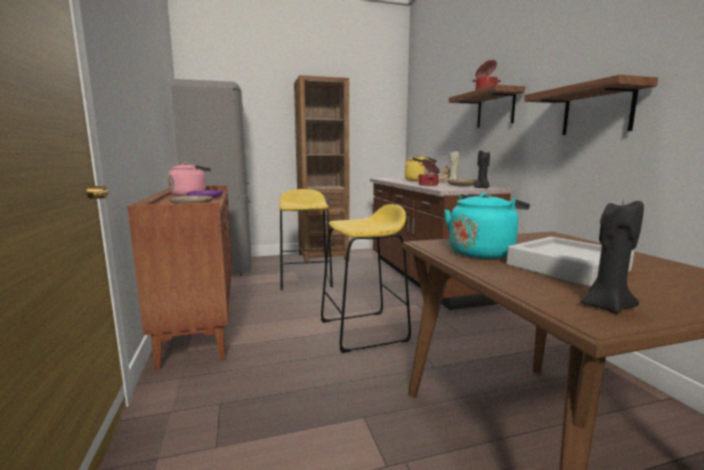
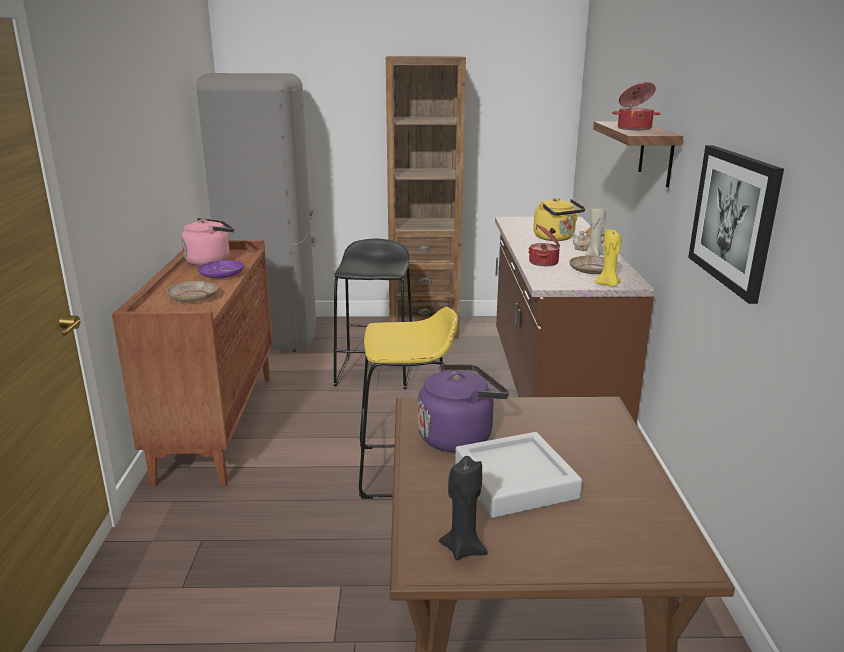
camera: 15 degrees right, 10 degrees up
(305, 280) = (375, 372): yellow stool -> black stool
(482, 188) = (608, 284): black candle -> yellow candle
(482, 252) = (459, 436): turquoise kettle -> purple kettle
(597, 110) = (733, 219): shelf -> picture

